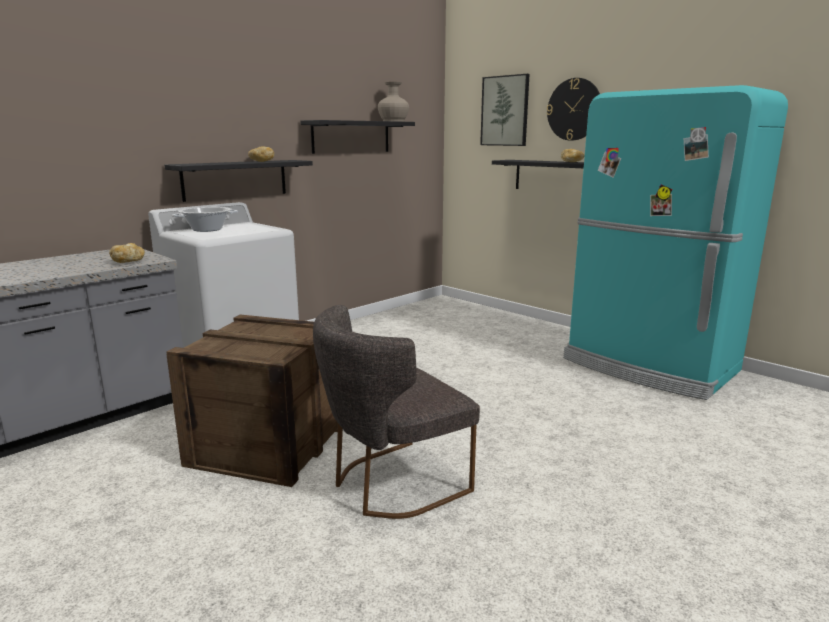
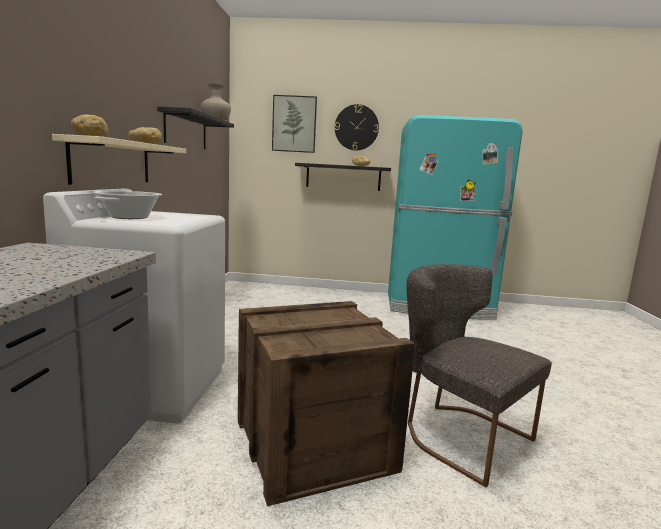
camera: 40 degrees left, 5 degrees down
(128, 261) = (96, 258): bread -> bread (91, 136)
(235, 179) = (112, 162): black shelf -> beige shelf
(391, 484) = (458, 434): grey chair -> grey chair turned 120 degrees clockwise

